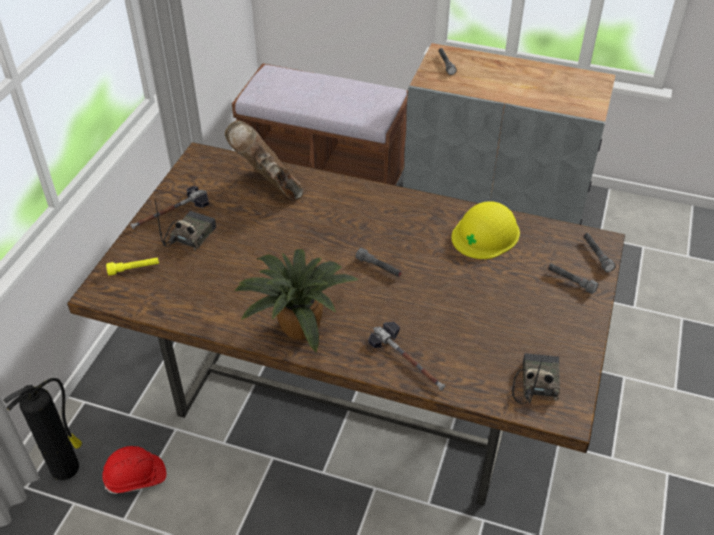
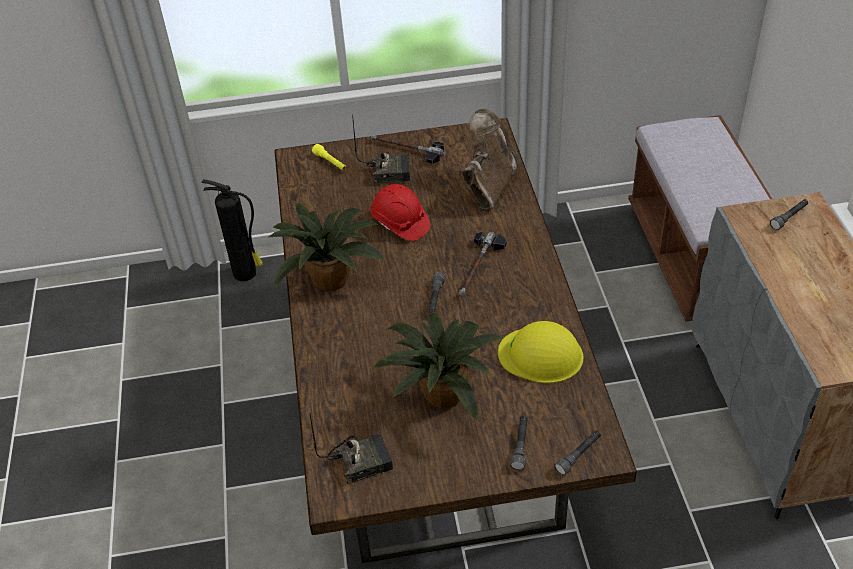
camera: 65 degrees right, 0 degrees up
(136, 478) = (258, 315): red hard hat -> red hard hat (400, 223)
(409, 360) = (334, 362): hammer -> hammer (478, 267)
(489, 305) = (440, 393): none -> potted plant

